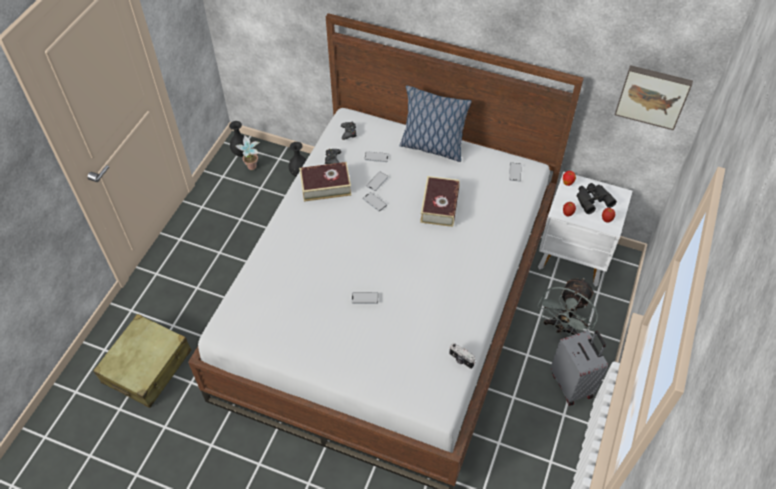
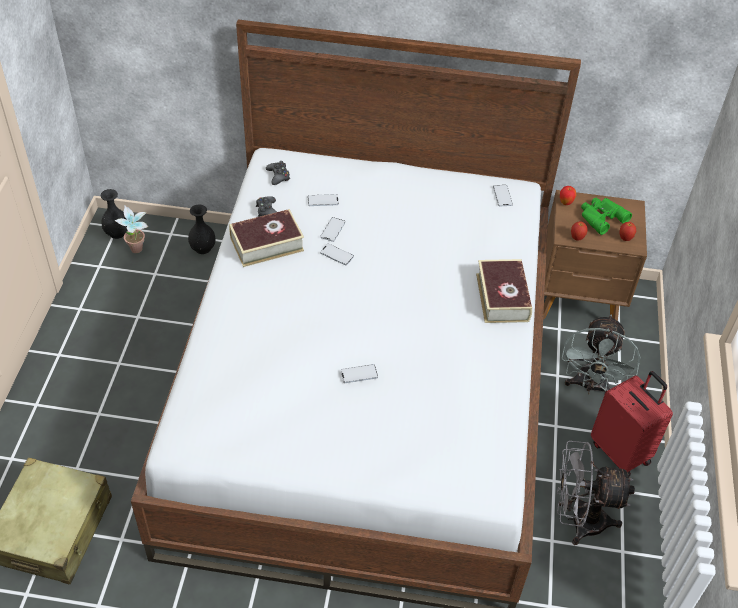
camera: 15 degrees left, 5 degrees down
(432, 147) = (390, 180): pillow -> none
(439, 206) = (421, 248): book -> book (502, 297)
(461, 360) = (505, 430): camera -> none
(523, 431) = (578, 520): none -> grey fan
(572, 384) = (621, 452): grey suitcase -> red suitcase
(574, 258) = (579, 301): white nightstand -> brown nightstand
(592, 199) = (601, 217): black binoculars -> green binoculars
(652, 96) = (666, 72): picture -> none

